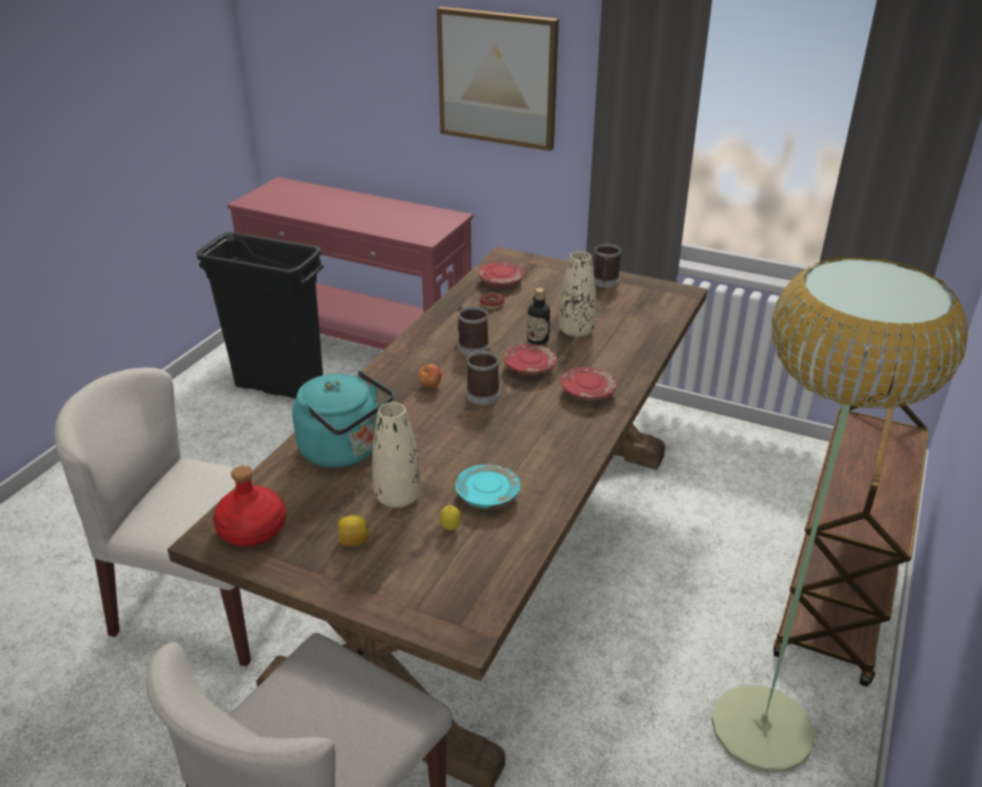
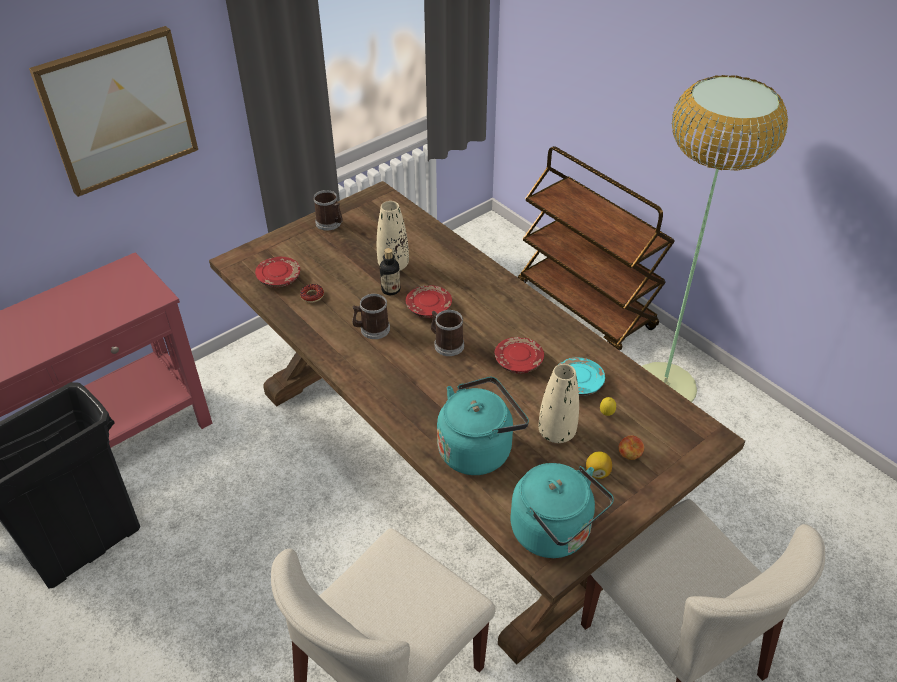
camera: 65 degrees left, 10 degrees up
(251, 530) = (555, 533): red bottle -> turquoise kettle
(430, 386) = (417, 372): apple -> apple (629, 455)
(587, 392) = (482, 290): red plate -> red plate (518, 361)

